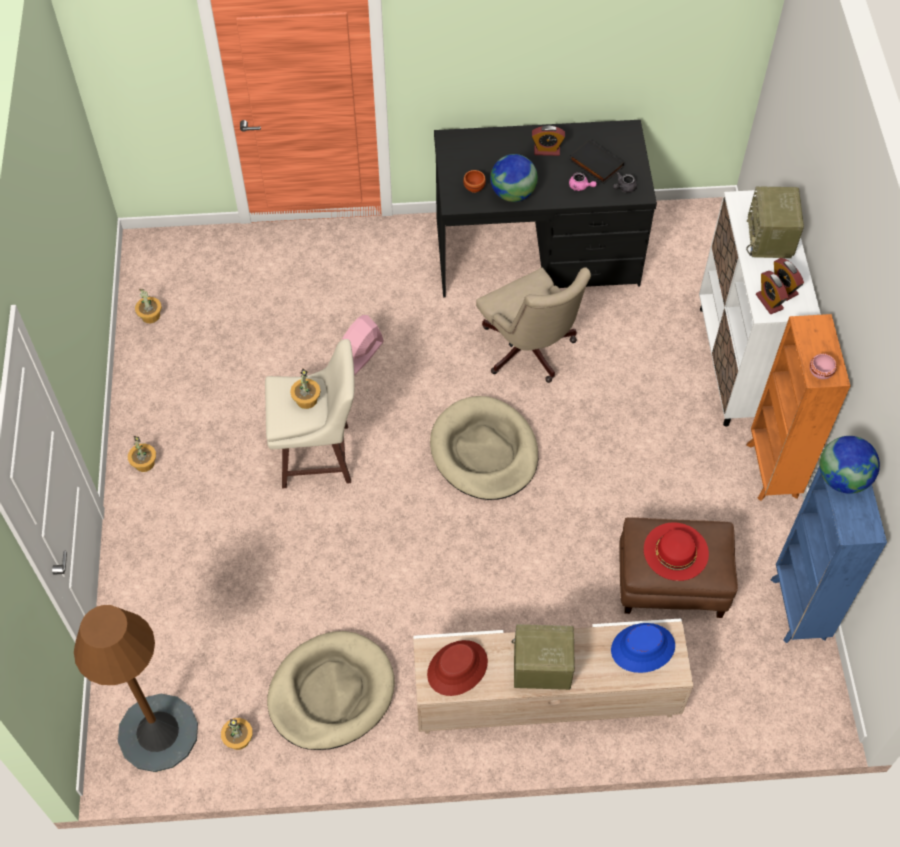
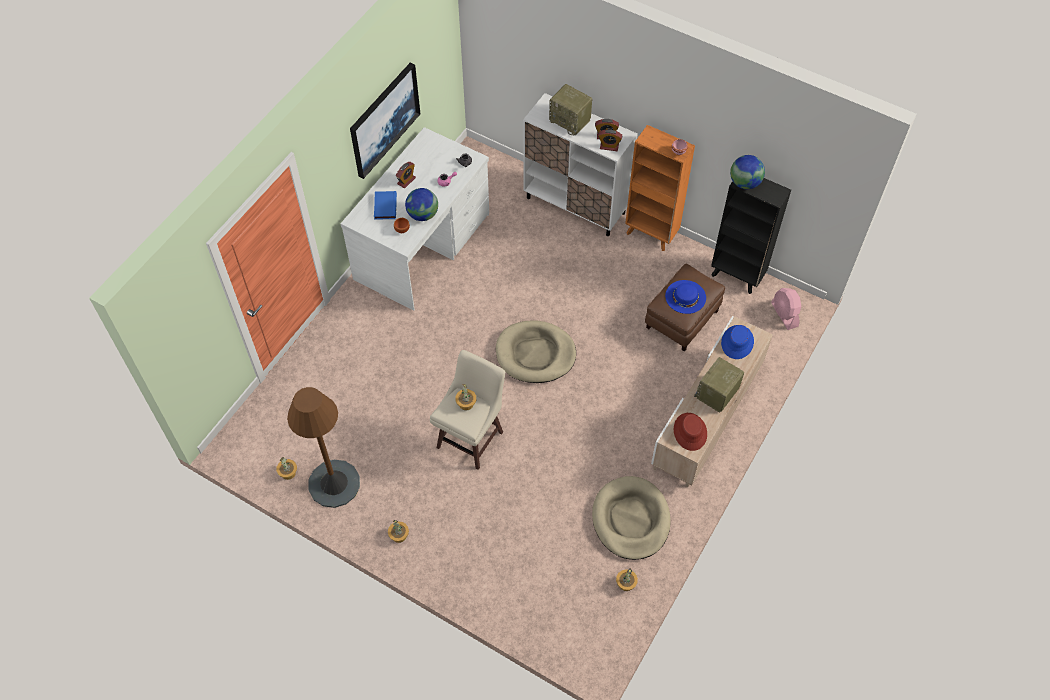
camera: 55 degrees left, 0 degrees up
(158, 733) = (592, 625): brown floor lamp -> brown floor lamp (334, 484)
(361, 355) = (418, 375): pink fan -> pink fan (784, 314)
(492, 153) = (384, 206): none -> blue book
(529, 352) = (488, 292): beige office chair -> none
(537, 253) = (423, 247): black desk -> white desk
(569, 57) = (384, 119): none -> picture
(595, 164) = (436, 165): black book -> none
(676, 551) = (685, 297): red hat -> blue hat
(798, 610) = (737, 276): blue bookcase -> black bookcase

